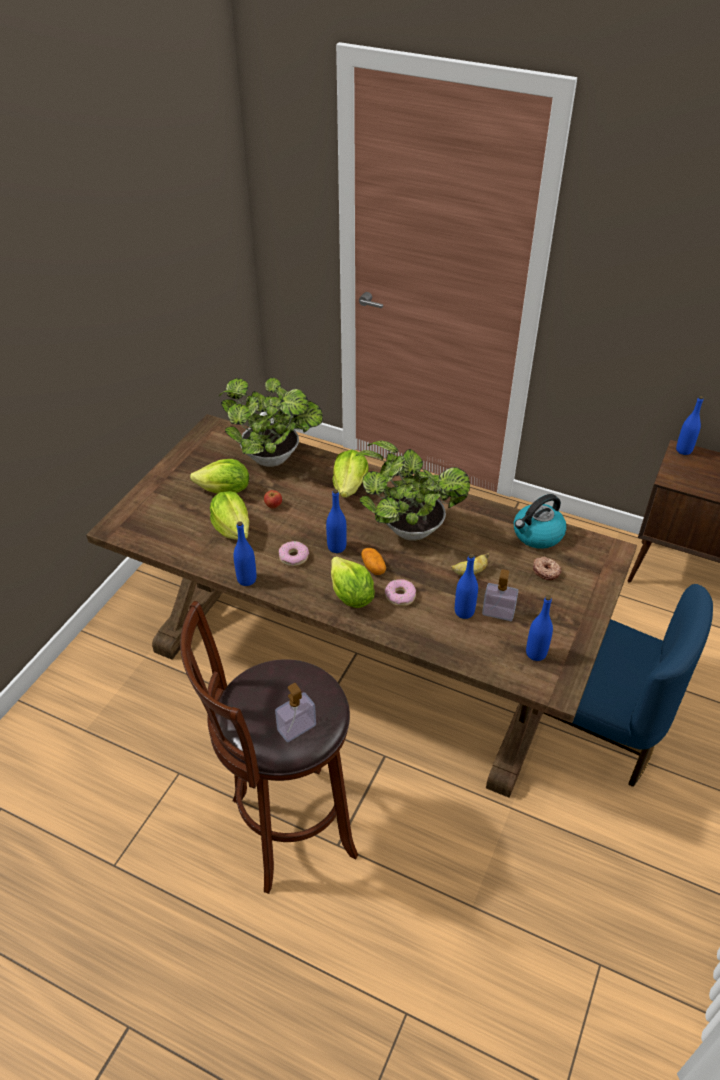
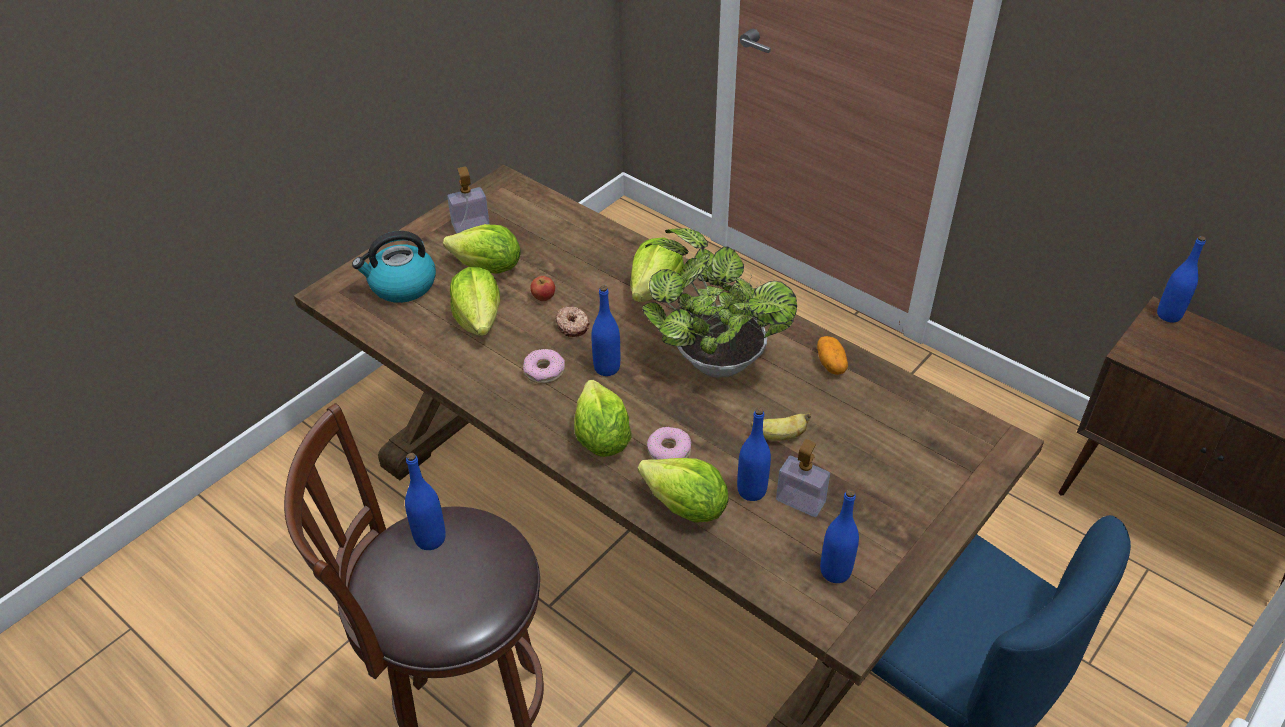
camera: 15 degrees right, 0 degrees up
(247, 579) = (471, 390): blue bottle -> blue bottle (430, 538)
(275, 459) = (569, 236): potted plant -> none
(296, 728) = (449, 607): soap dispenser -> soap dispenser (470, 225)
(373, 567) = (647, 404): potato -> potato (831, 364)
(425, 631) = (685, 508): none -> lettuce
(537, 535) = (897, 400): kettle -> kettle (402, 286)
(546, 571) = (892, 454): donut -> donut (573, 325)

